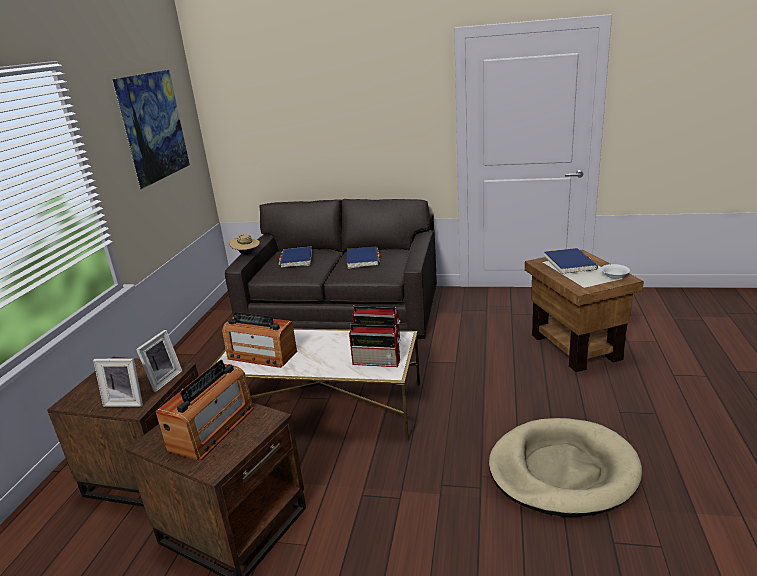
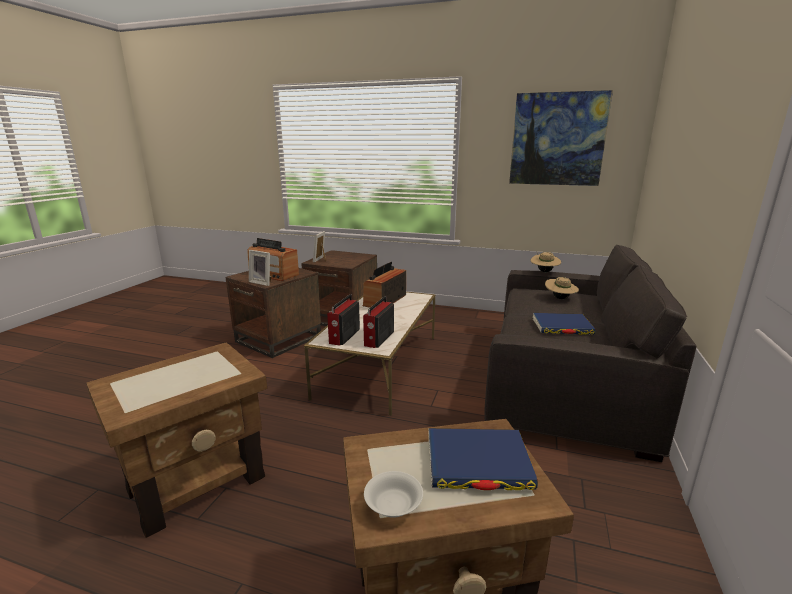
camera: 95 degrees right, 5 degrees down
(162, 380) = (337, 264): picture frame -> picture frame (262, 282)
(296, 259) = (560, 298): blue book -> beige hat
(562, 470) = (198, 483): beige dog bed -> brown side table

